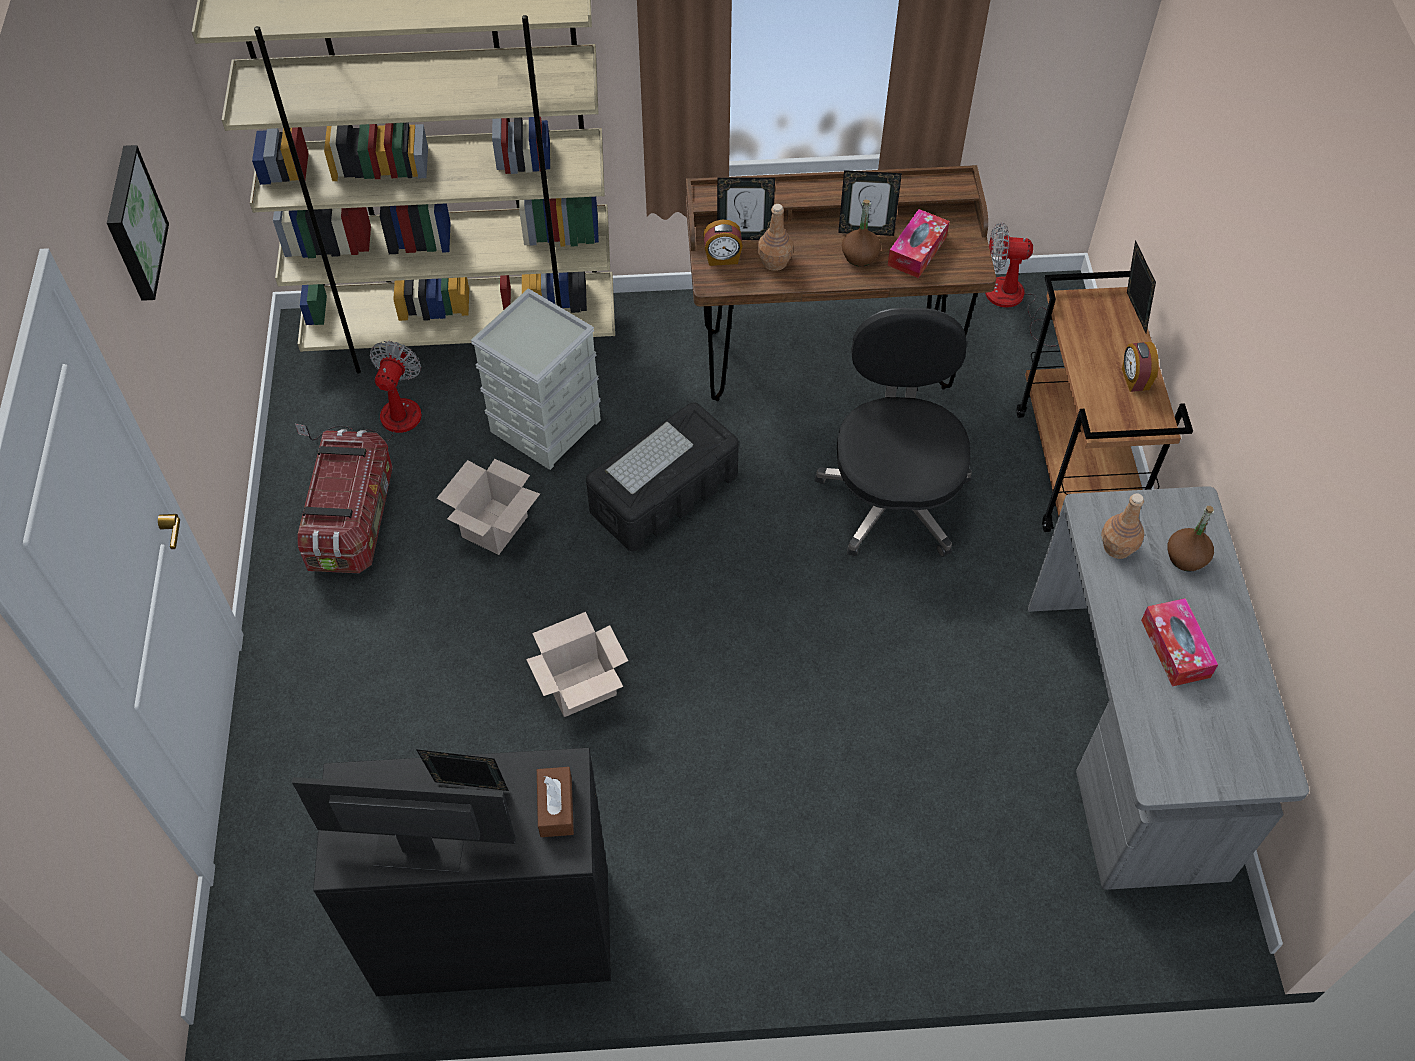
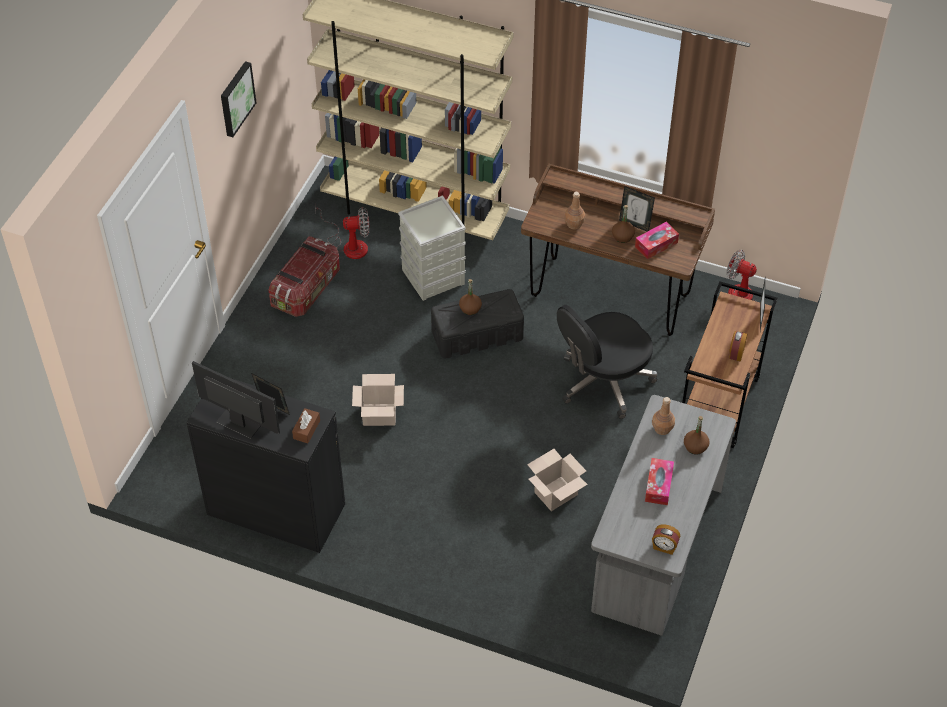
camera: 25 degrees right, 5 degrees down
(385, 421) = (349, 245): fan -> fan turned 45 degrees clockwise
(495, 525) = (378, 318): cardboard box -> cardboard box (556, 492)
(649, 457) = (470, 308): keyboard -> brown bottle
(722, 258) = (547, 213): alarm clock -> alarm clock (664, 547)
(744, 236) = (566, 205): picture frame -> none
(893, 496) = (603, 382): black office chair -> black office chair turned 150 degrees counterclockwise

